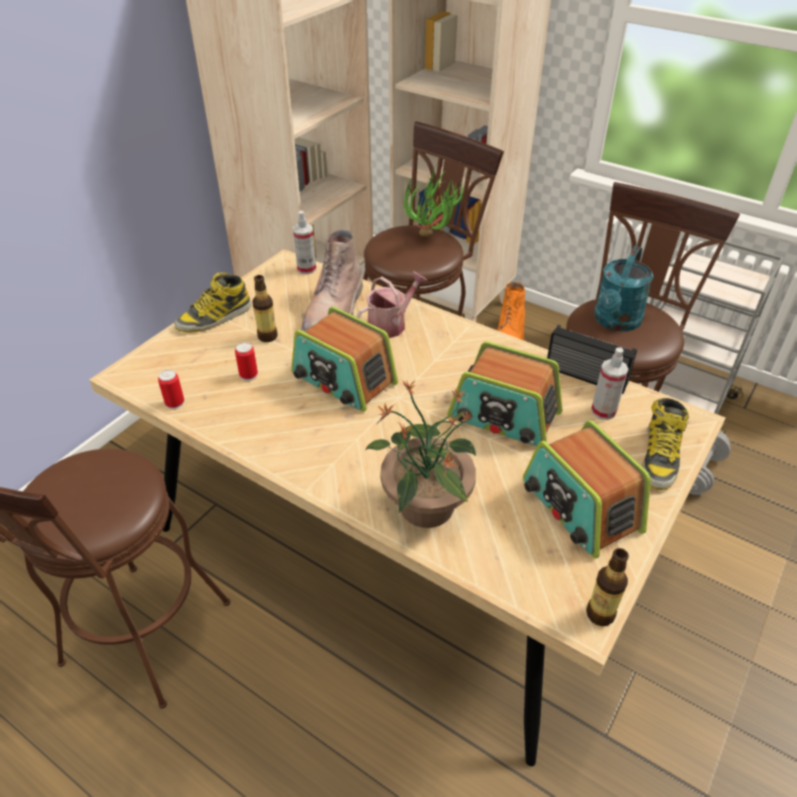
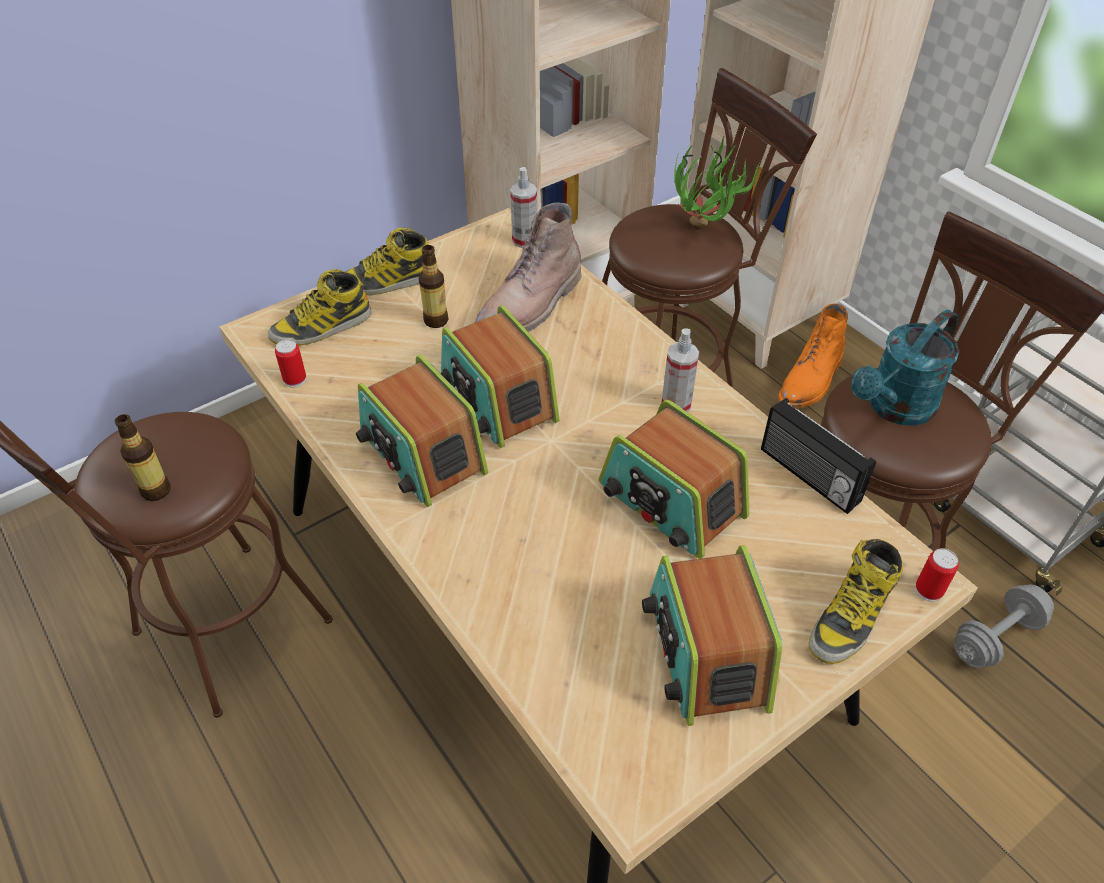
camera: 20 degrees right, 5 degrees up
(178, 361) = (322, 327): none -> boot
(248, 375) = (391, 365): can -> can (928, 590)
(305, 430) = (422, 453): none -> radio
(391, 324) = (591, 339): watering can -> none
(425, 507) = (513, 593): potted plant -> none
(600, 614) = (656, 799): bottle -> bottle (156, 491)
(603, 411) = (807, 531): spray bottle -> spray bottle (676, 404)

